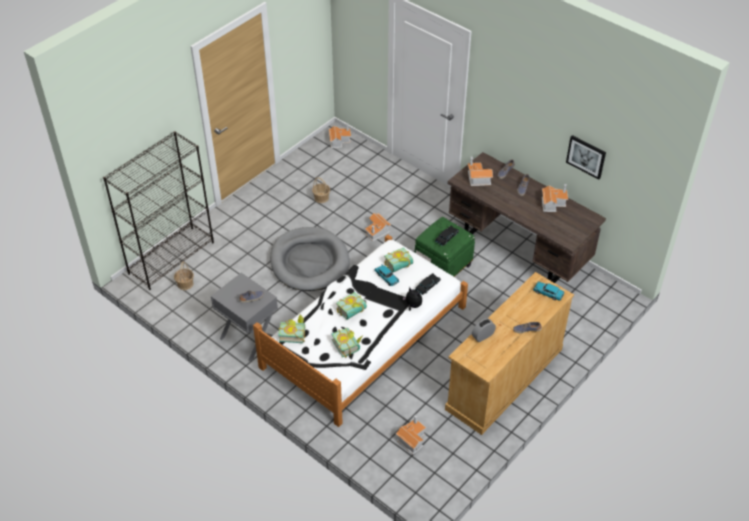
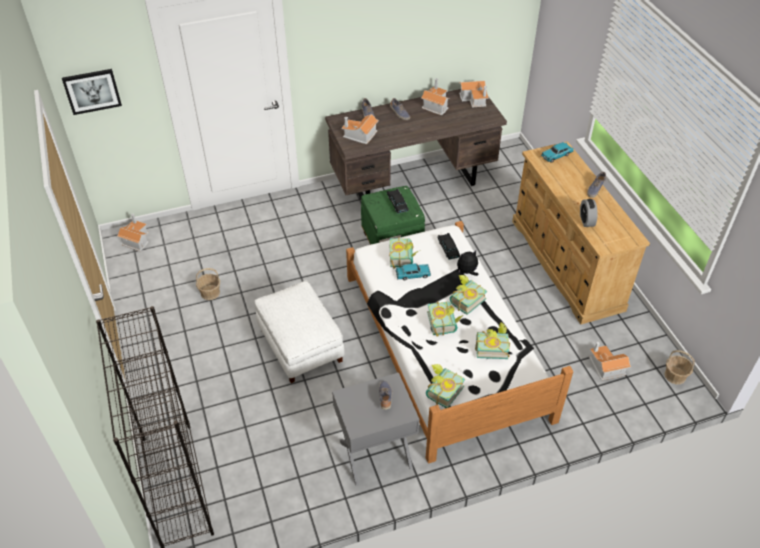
camera: 60 degrees left, 0 degrees up
(185, 284) = (236, 487): basket -> basket (675, 376)
(309, 262) = (300, 345): grey dog bed -> white ottoman
(377, 232) = (303, 269): toy house -> toy house (474, 99)
(383, 315) = (465, 300): none -> book
(586, 156) = (449, 33): picture -> picture (92, 91)

